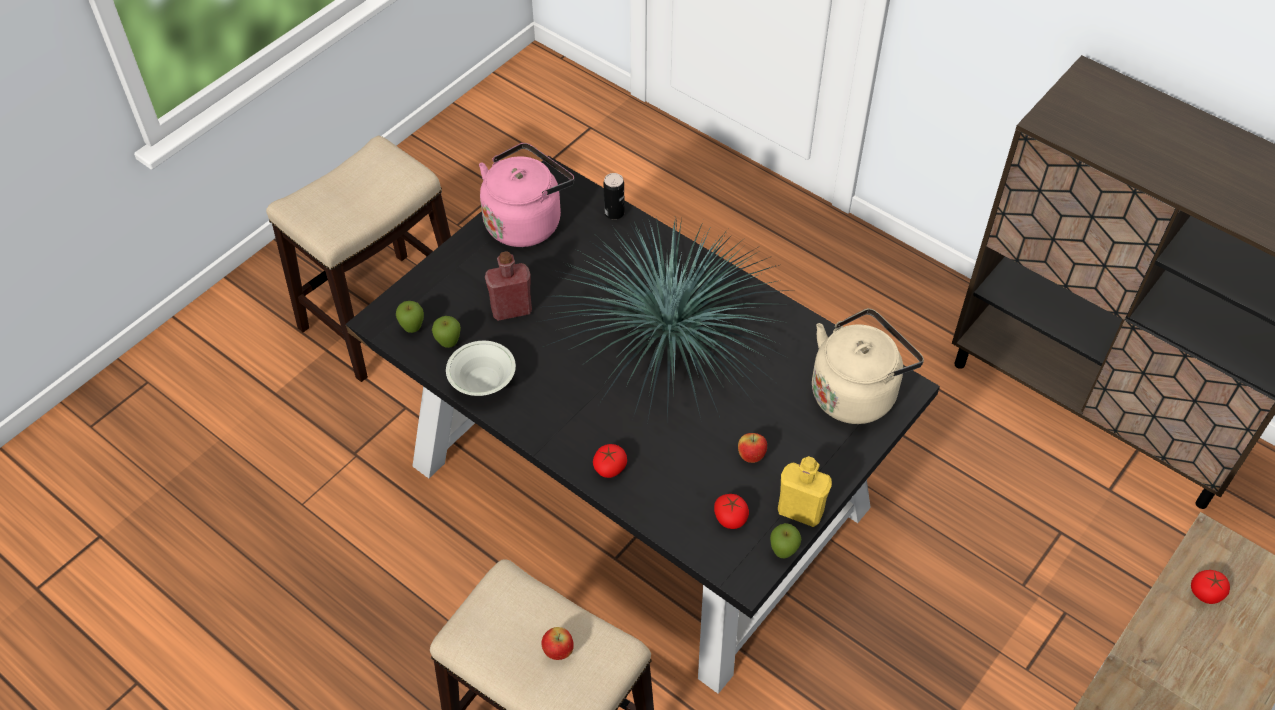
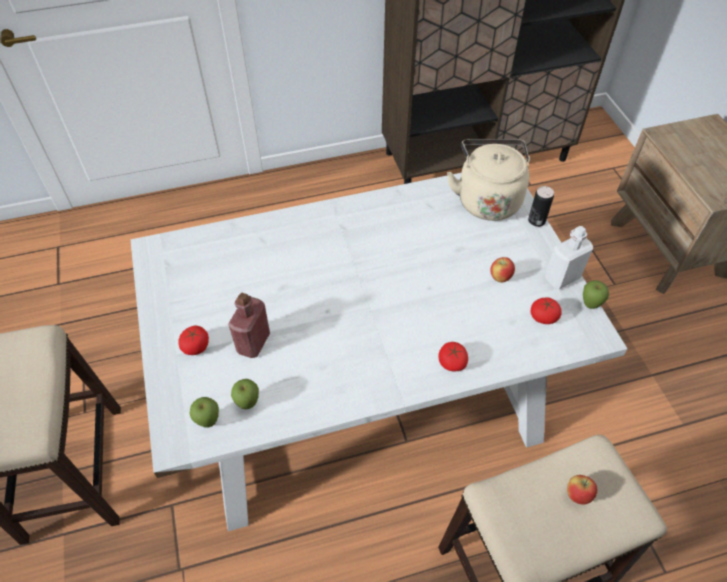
camera: 55 degrees left, 0 degrees up
(483, 383) = (308, 401): white bowl -> none
(526, 221) = (178, 286): pink kettle -> none
(614, 213) = (225, 232): can -> can (536, 221)
(641, 488) = (364, 393): black dining table -> white dining table
(670, 334) = (362, 263): potted plant -> none
(800, 511) = (562, 277): yellow bottle -> white bottle
(1206, 592) = (694, 155): tomato -> tomato (196, 346)

